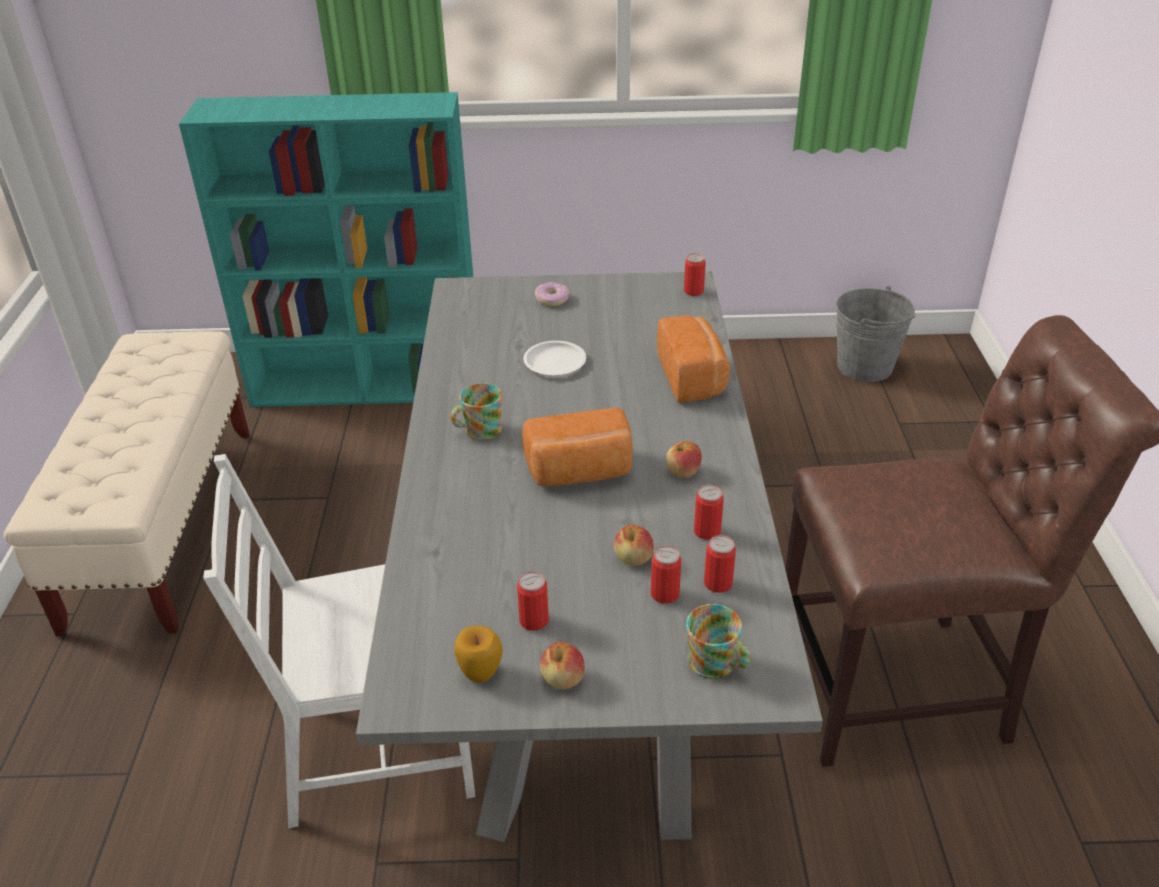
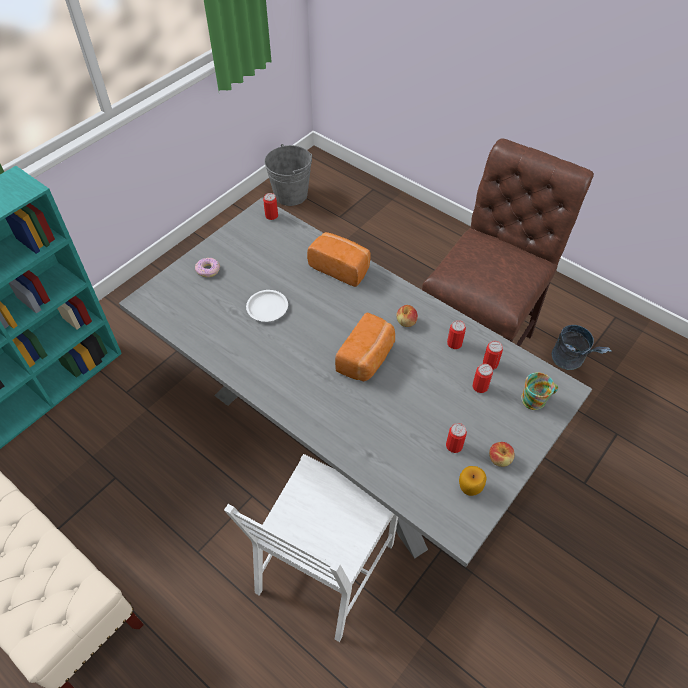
camera: 50 degrees left, 15 degrees up
(478, 430) = (290, 376): mug -> none
(633, 558) = (447, 381): apple -> none
(1036, 827) = (571, 362): none -> grey bucket

